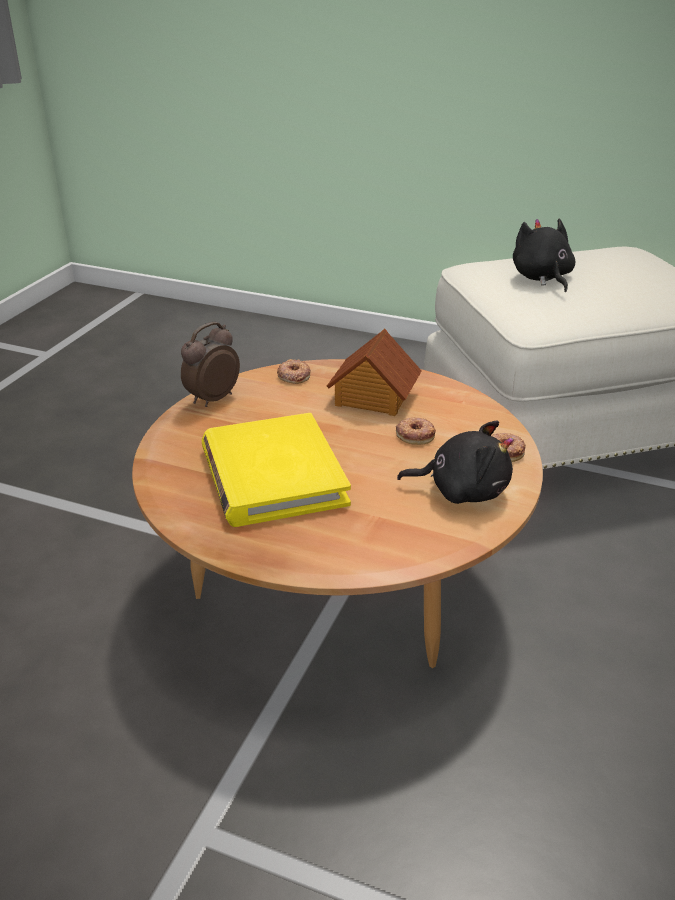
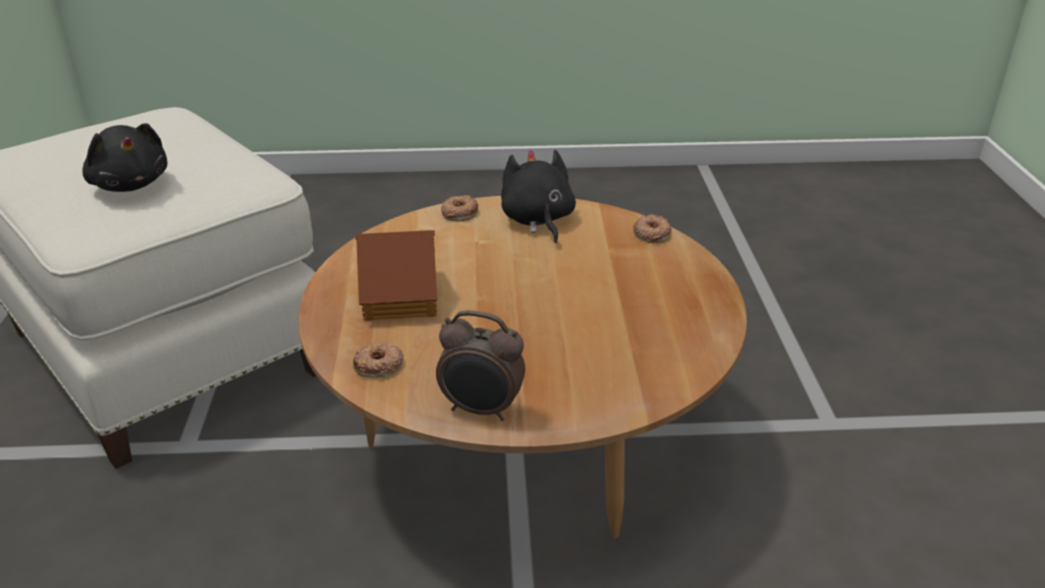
camera: 115 degrees left, 0 degrees up
(272, 475) = (601, 314): yellow book -> none
(415, 434) = (463, 257): donut -> donut (651, 233)
(542, 278) = (130, 184): black plush toy -> black plush toy turned 90 degrees counterclockwise

